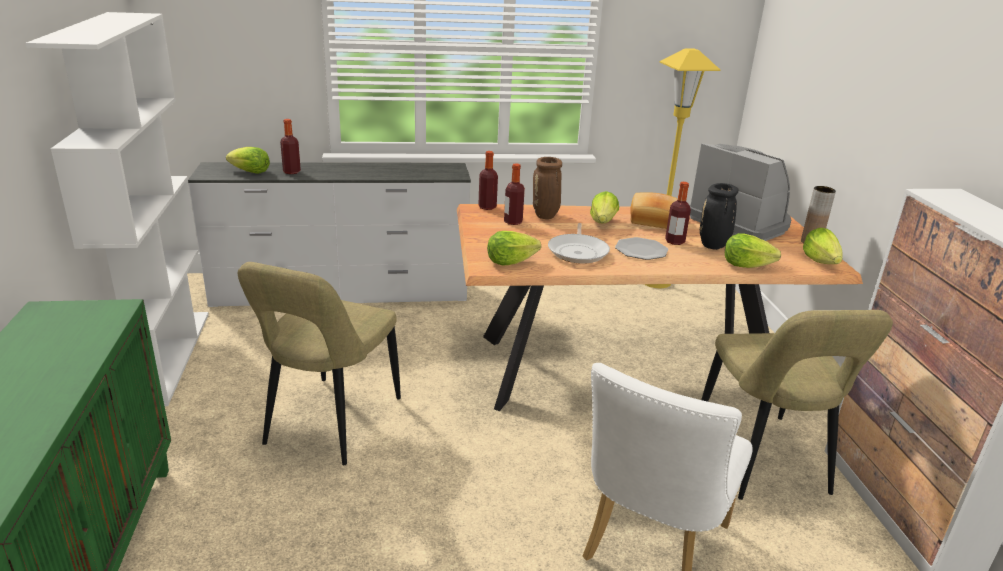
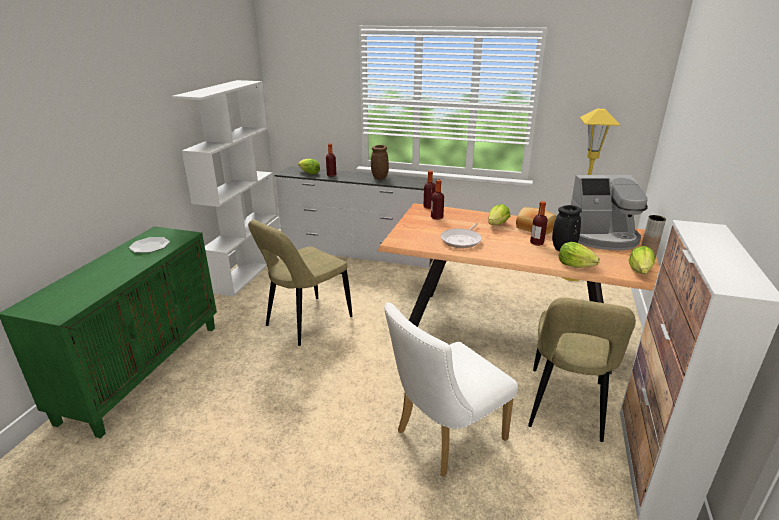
camera: 25 degrees right, 0 degrees up
(510, 262) = (412, 241): lettuce -> none
(546, 216) = (461, 216): brown vase -> brown vase (380, 178)
(641, 250) = (506, 245): plate -> plate (150, 246)
(740, 223) = (601, 237): coffee machine -> coffee machine turned 105 degrees clockwise

